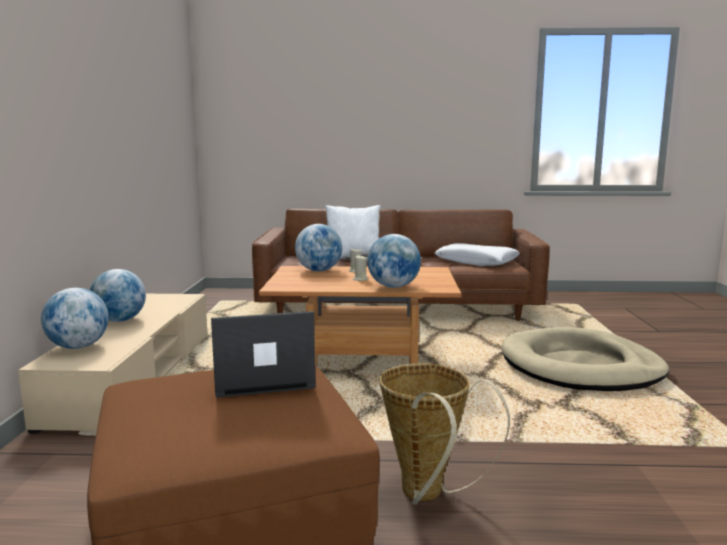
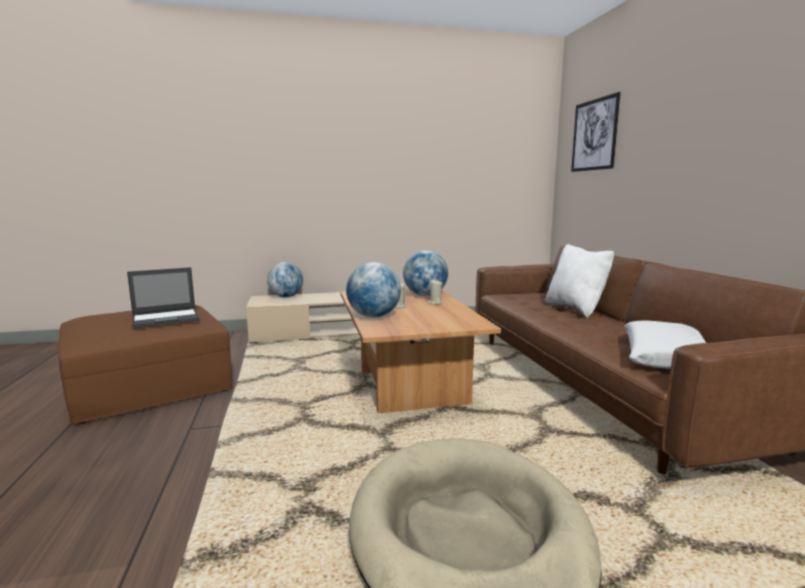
camera: 75 degrees right, 0 degrees up
(120, 321) = (339, 294): globe -> none
(261, 103) = (594, 135): none -> picture
(262, 378) = (167, 318): laptop -> laptop turned 90 degrees clockwise
(427, 496) = (131, 438): basket -> none

